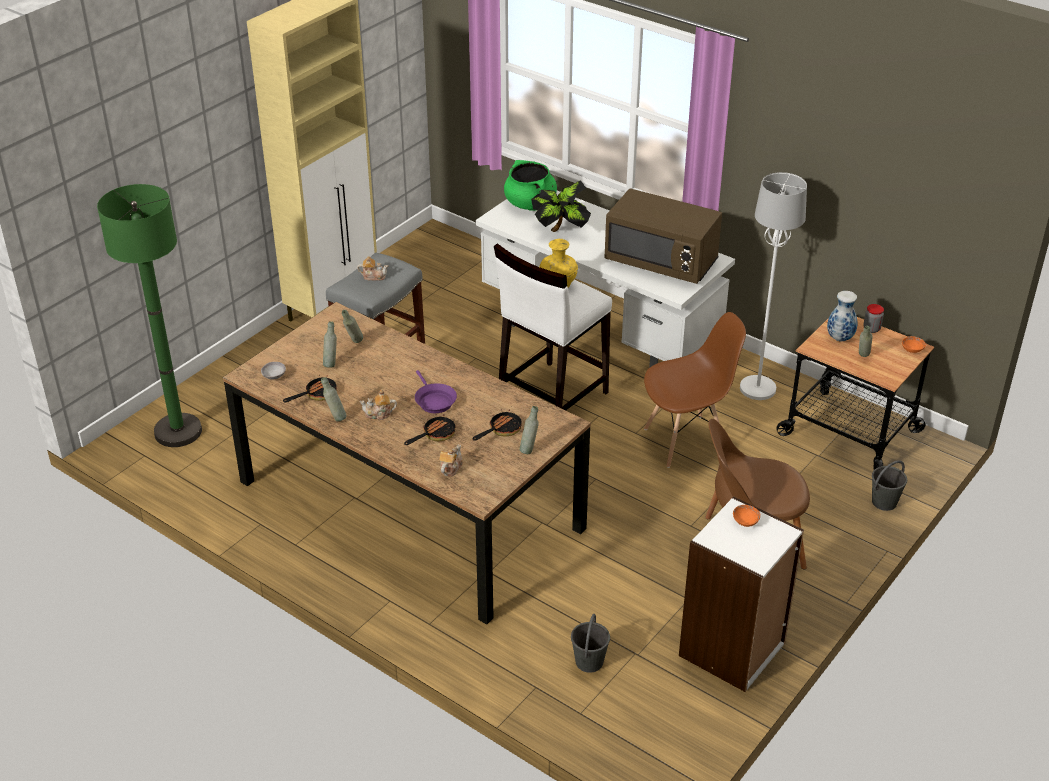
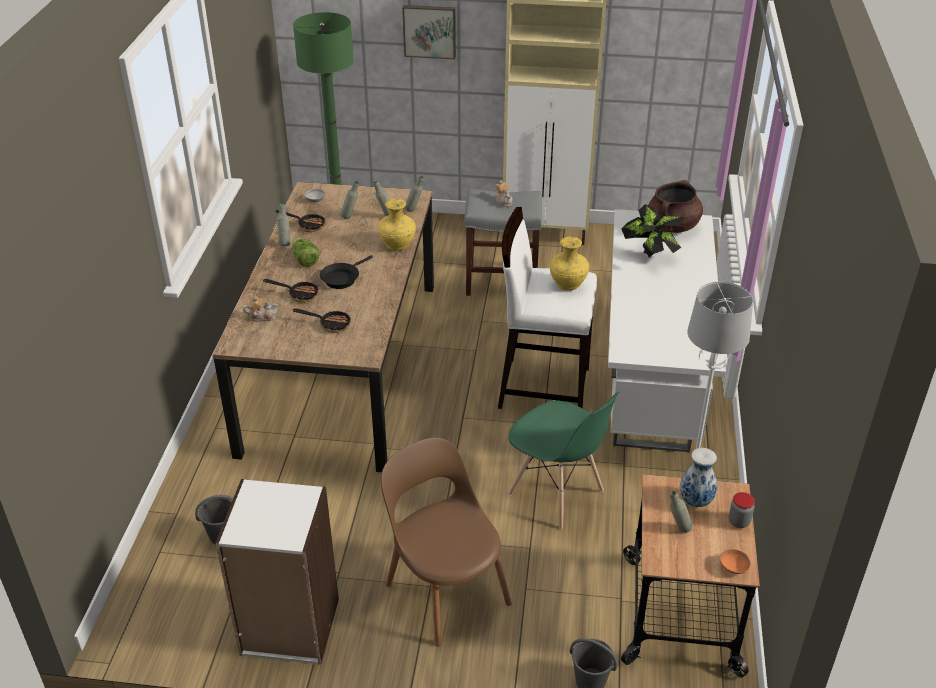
camera: 60 degrees right, 0 degrees up
(186, 160) = (429, 31): none -> picture
(378, 414) = (305, 260): teapot -> lettuce
(411, 352) = (397, 246): none -> yellow vase
(434, 401) = (342, 278): purple frying pan -> black frying pan
(529, 449) = (315, 347): grey bottle -> grey bottle (414, 210)
(530, 204) = (672, 226): green cooking pot -> brown cooking pot
(661, 262) = (666, 327): brown microwave -> none
(686, 441) = (557, 494): brown chair -> green chair
(745, 521) = (292, 506): orange bowl -> none

